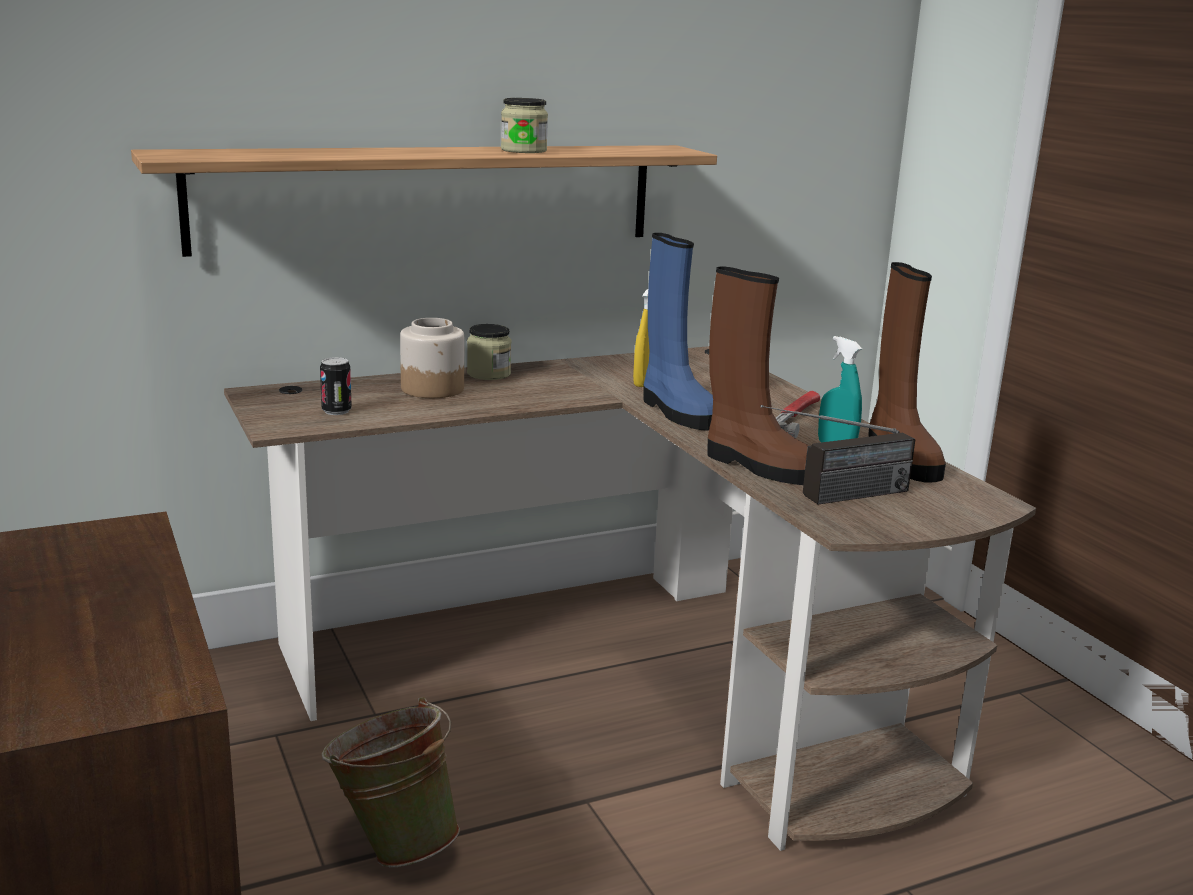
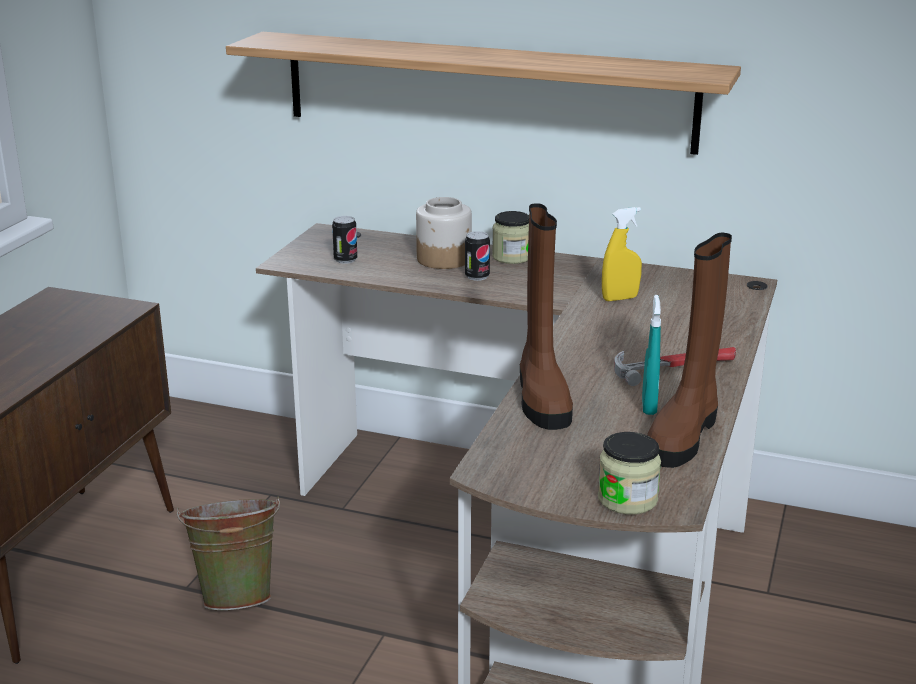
camera: 45 degrees right, 5 degrees up
(495, 395) = (477, 276): none -> can
(523, 150) = (548, 60): jar -> jar (627, 499)
(677, 412) = (586, 332): blue boot -> none
(832, 497) = (537, 445): radio -> none

